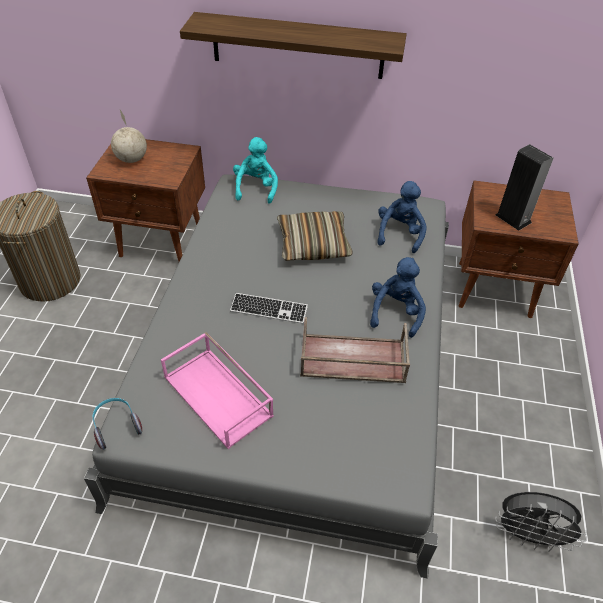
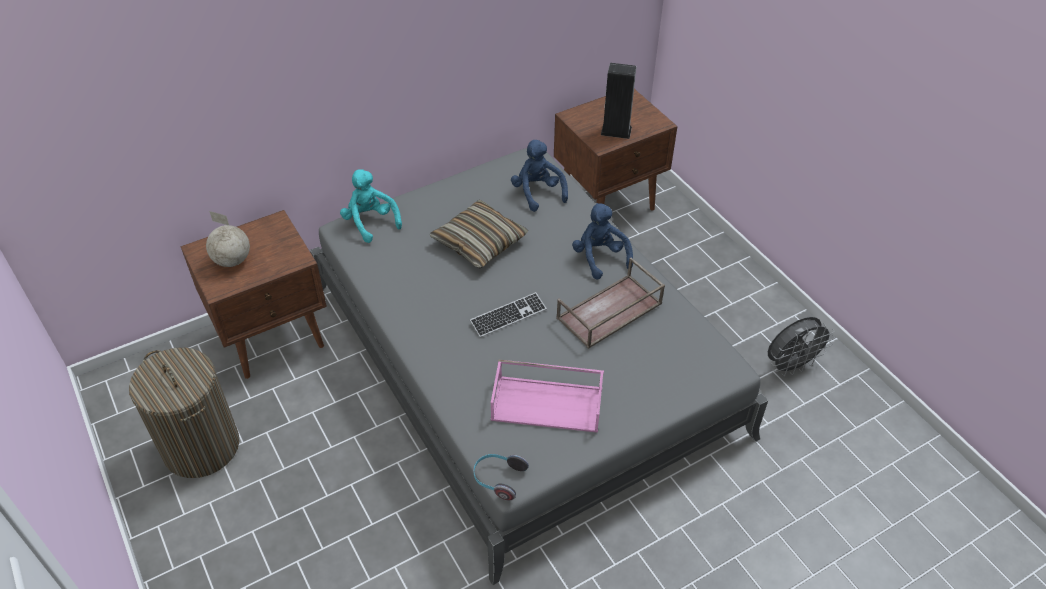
camera: 40 degrees left, 0 degrees up
(297, 46) = (371, 63): shelf -> none

